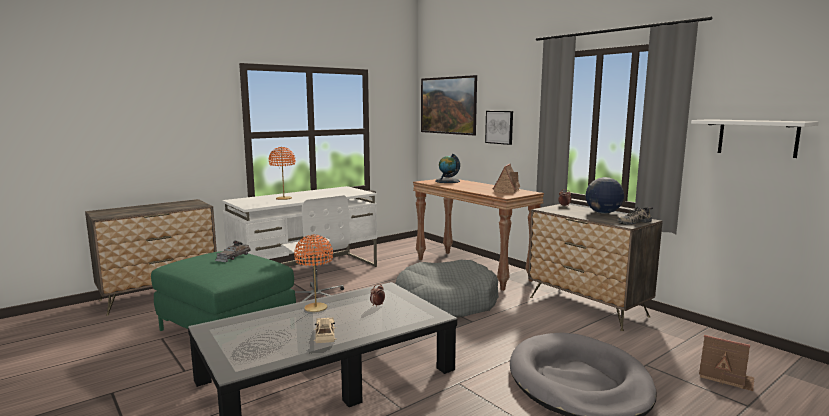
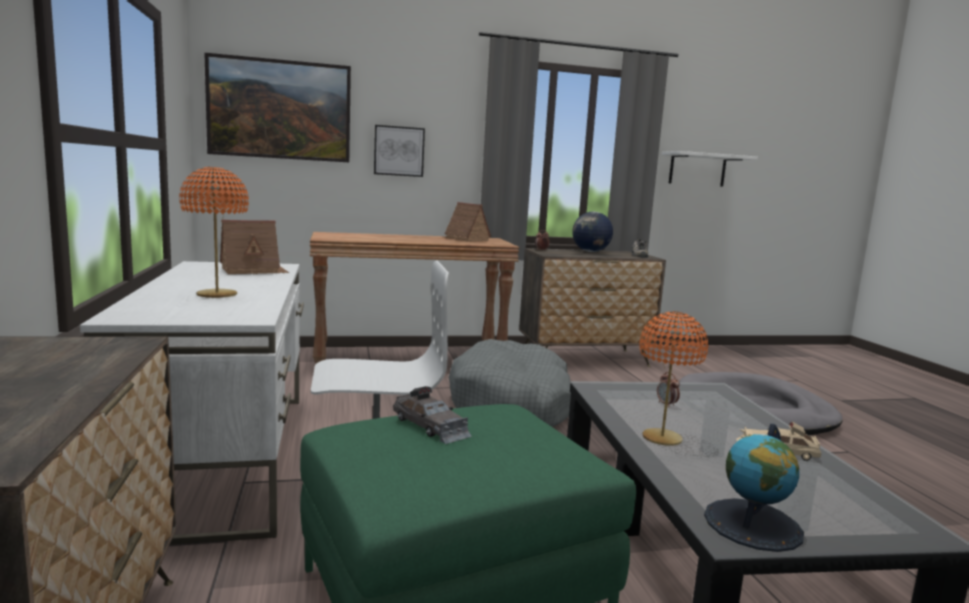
camera: 65 degrees left, 0 degrees up
(447, 181) = (346, 235): globe -> globe (753, 524)
(725, 377) = (752, 370): toy house -> toy house (253, 270)

